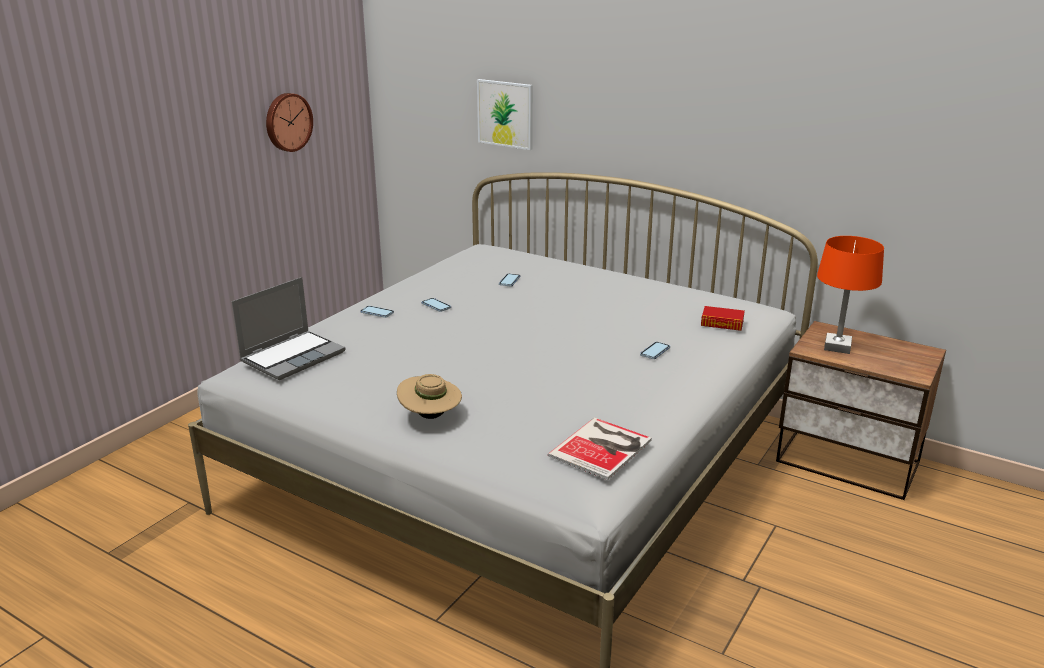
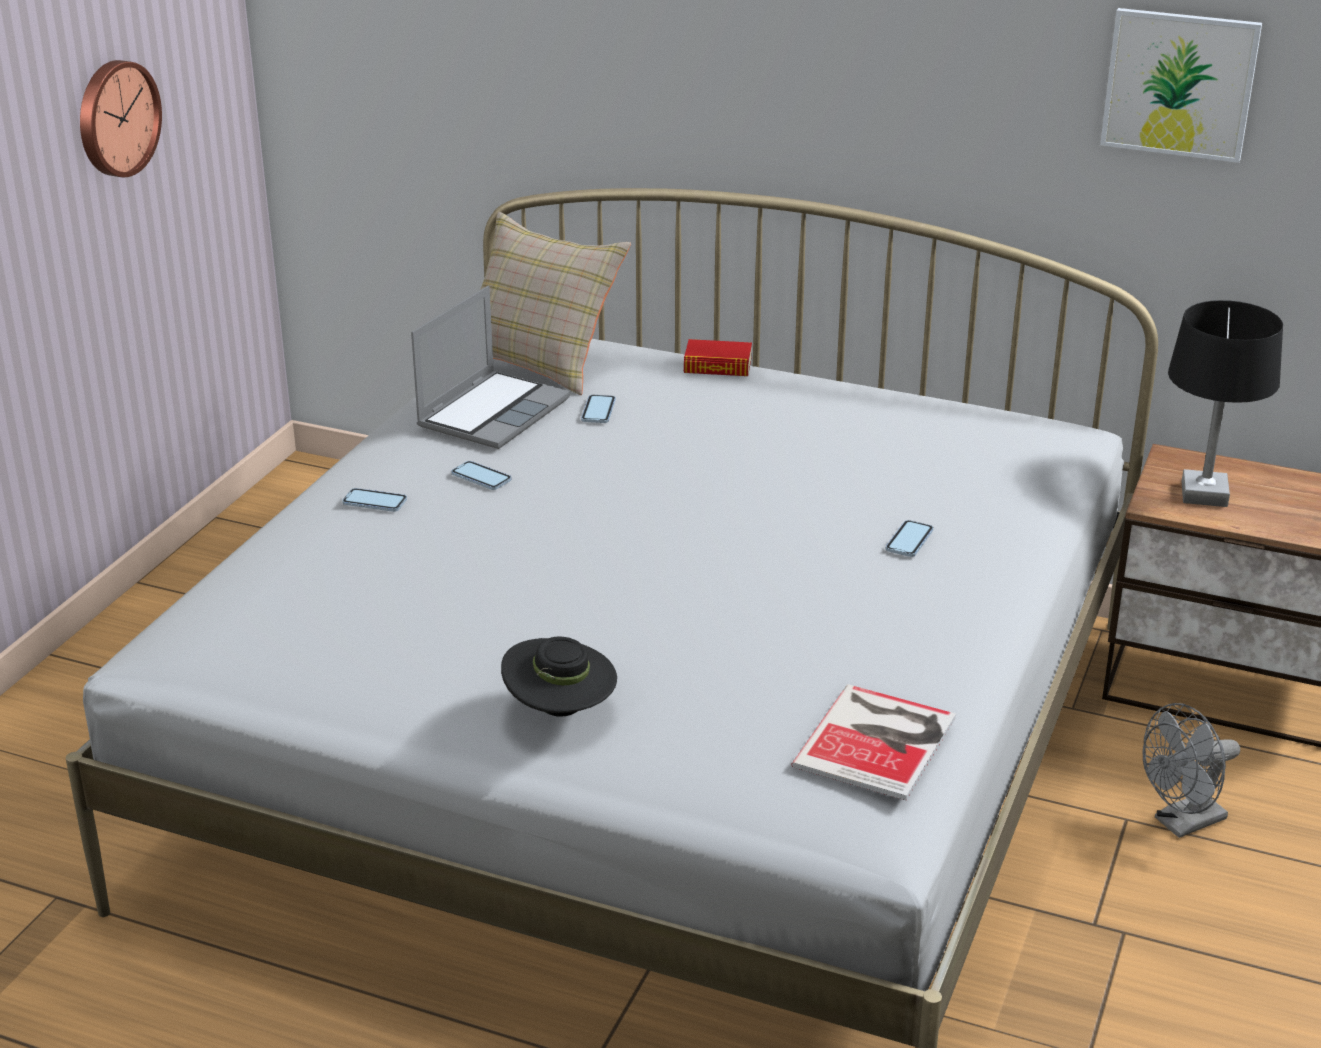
camera: 10 degrees left, 5 degrees up
(293, 356) = (255, 611): laptop -> laptop (493, 412)
(430, 416) = (560, 711): beige hat -> black hat
(489, 258) = (541, 361): none -> beige pillow
(505, 114) = (546, 77): picture -> picture (1179, 84)
(722, 323) = (1007, 470): book -> book (717, 366)
(808, 531) = (1182, 823): none -> grey fan
(837, 347) = (1203, 494): orange table lamp -> black table lamp

